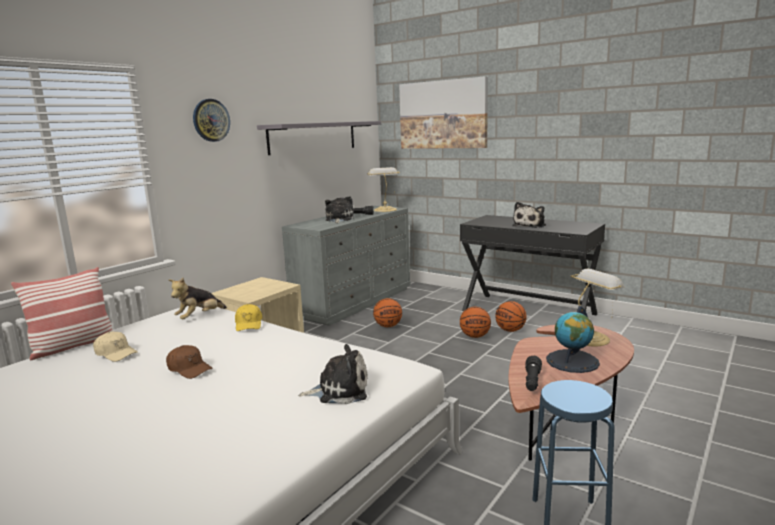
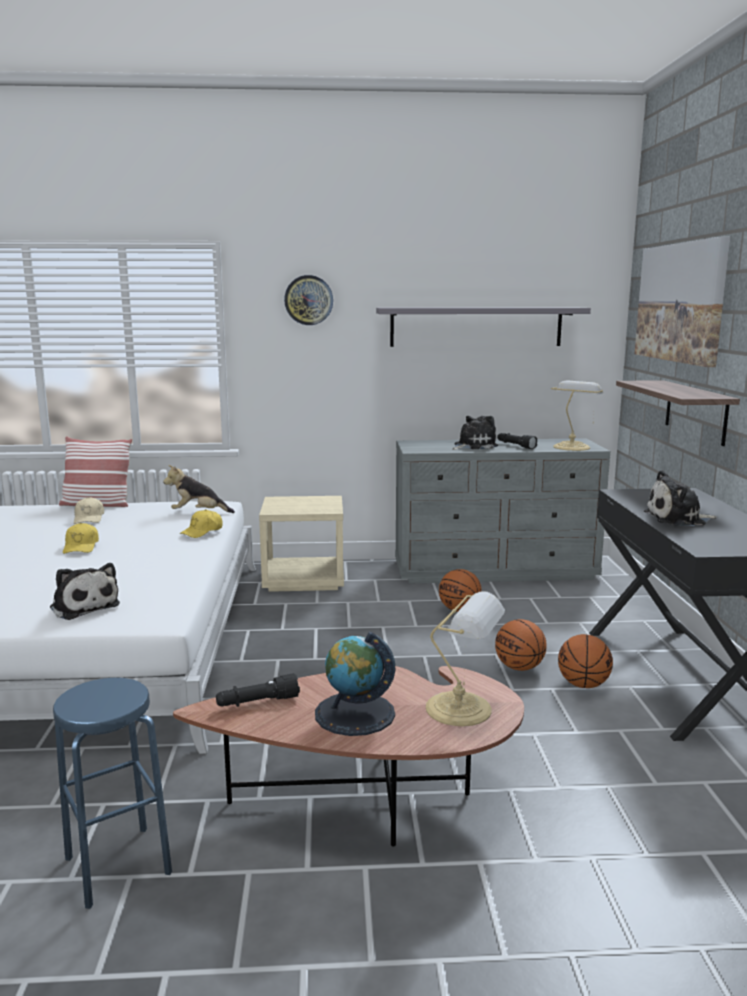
camera: 50 degrees right, 0 degrees up
(189, 369) = (81, 547): brown cap -> yellow cap
(471, 174) = (695, 411): none -> shelf

